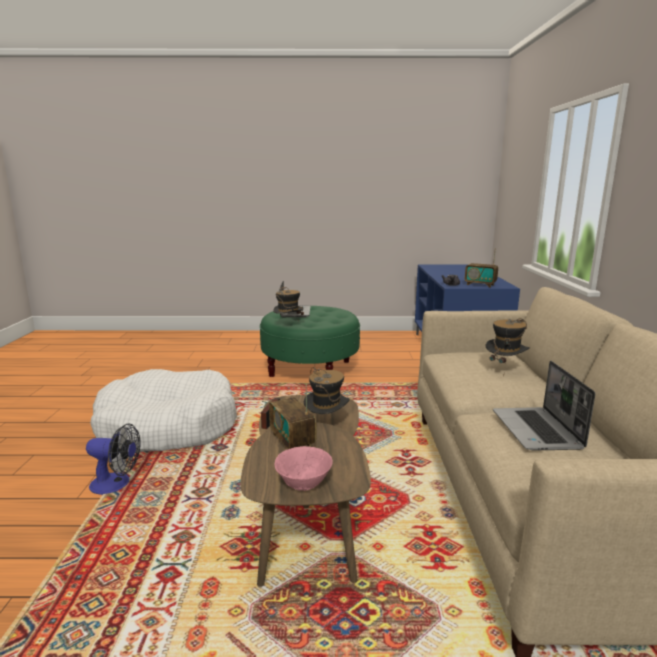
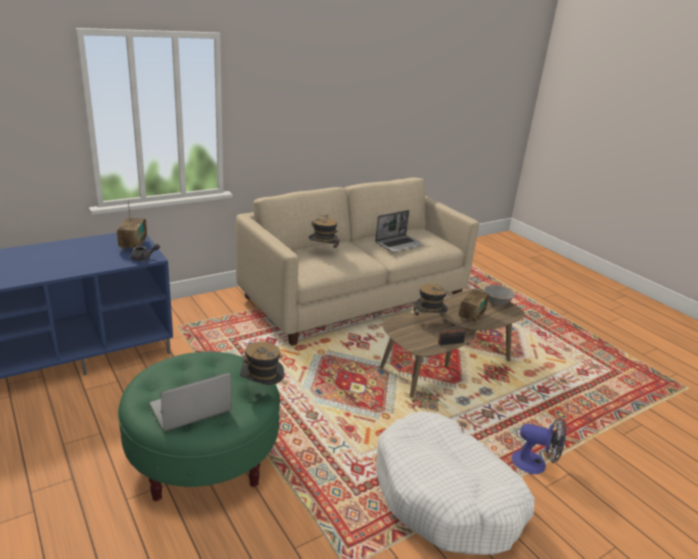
camera: 125 degrees left, 10 degrees up
(116, 484) = (535, 464): fan -> fan turned 135 degrees clockwise
(303, 484) = (497, 303): pink bowl -> grey bowl

